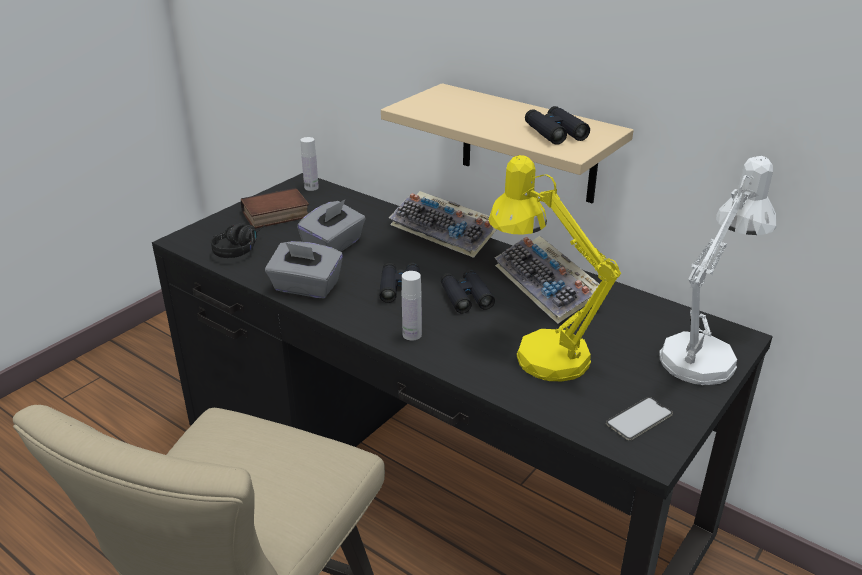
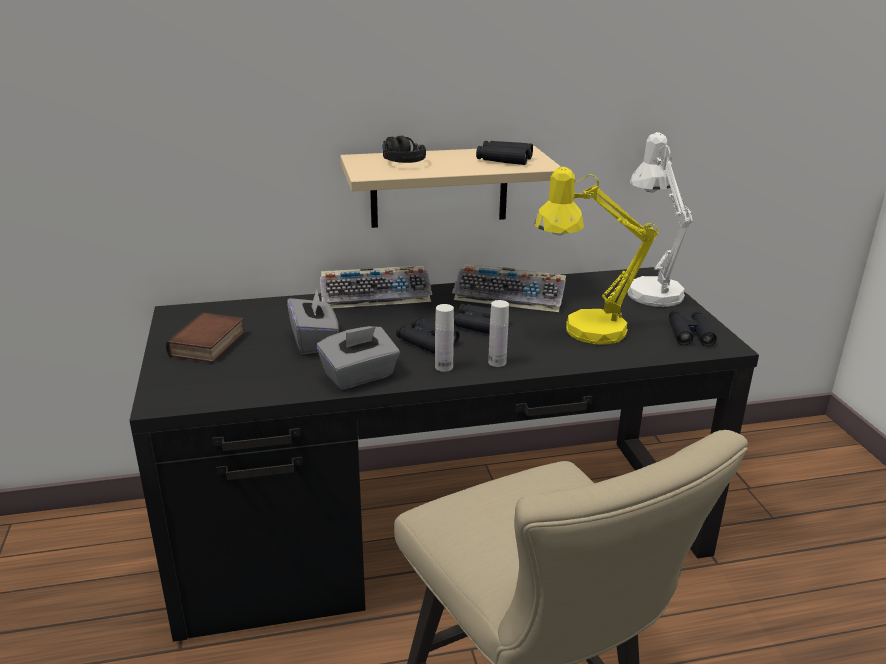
camera: 50 degrees left, 5 degrees down
(240, 247) = (235, 380): black headphones -> black headphones (399, 160)
(311, 187) = (193, 313): white bottle -> white bottle (444, 367)
(639, 419) = (690, 334): phone -> black binoculars

